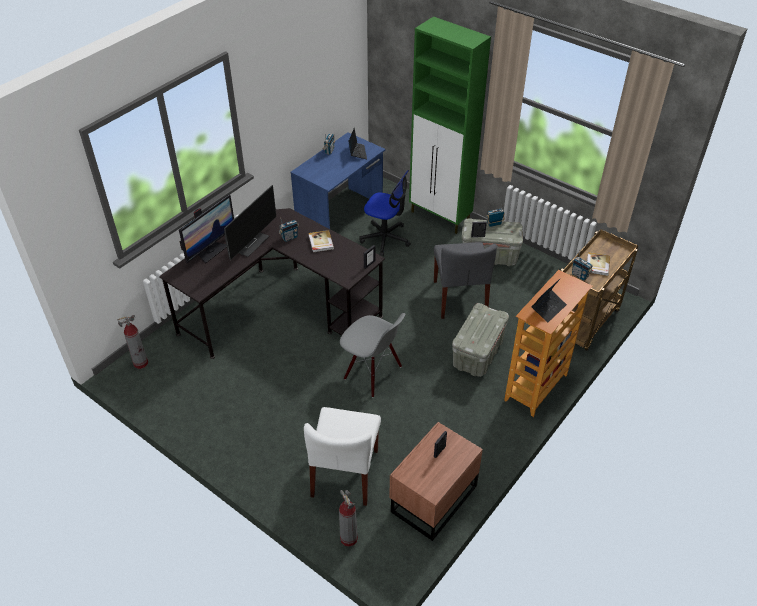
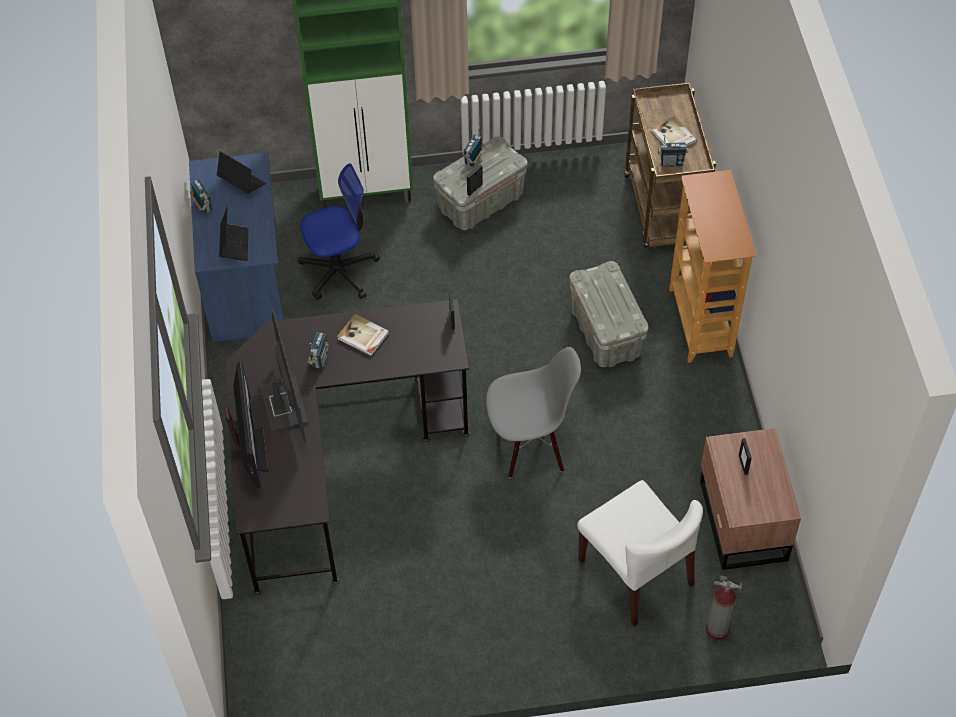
camera: 45 degrees left, 10 degrees up
(141, 363) = (262, 661): fire extinguisher -> none
(460, 298) = (511, 281): grey chair -> none
(548, 308) = (723, 229): laptop -> laptop (234, 245)

